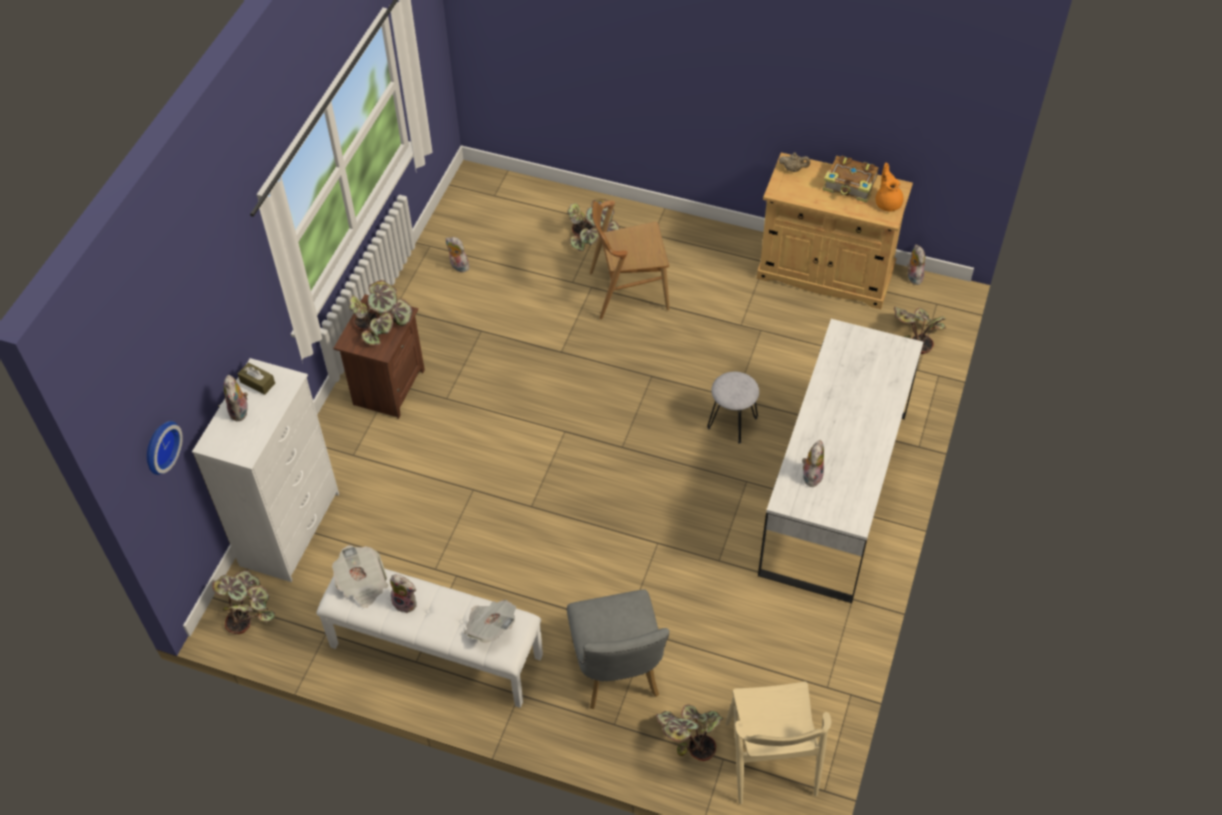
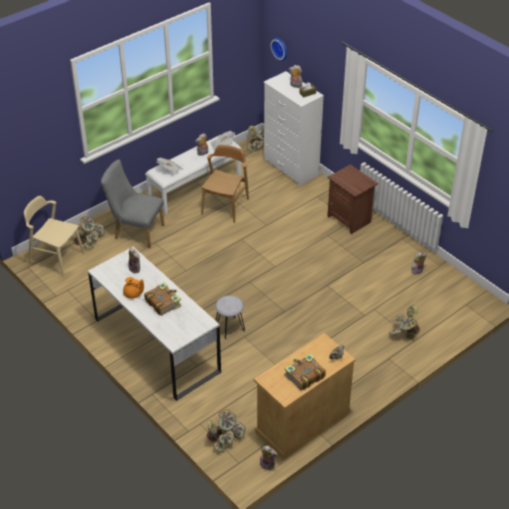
camera: 120 degrees right, 10 degrees down
(382, 325) = (352, 182): potted plant -> none
(628, 290) = (351, 328): brown chair -> brown chair (225, 206)
(848, 401) = (163, 302): none -> book
(888, 202) = (277, 385): orange teapot -> orange teapot (133, 294)

